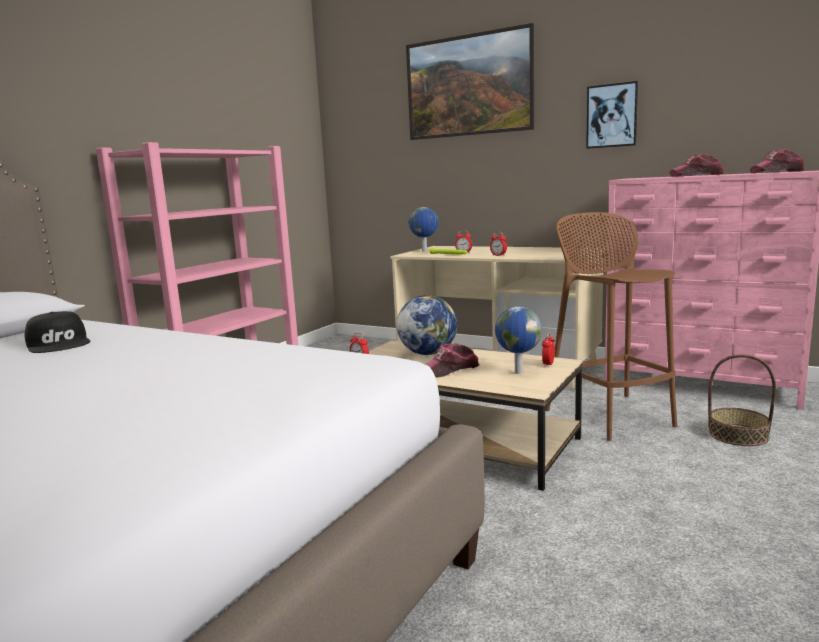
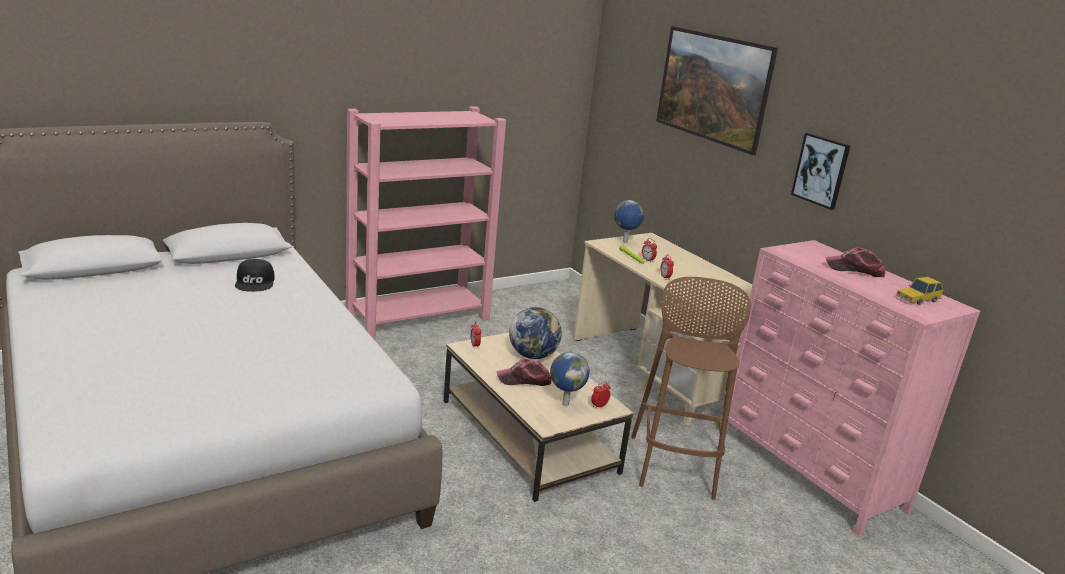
camera: 25 degrees right, 10 degrees up
(738, 435) = (753, 529): basket -> none
(777, 172) = (917, 299): cap -> toy car

